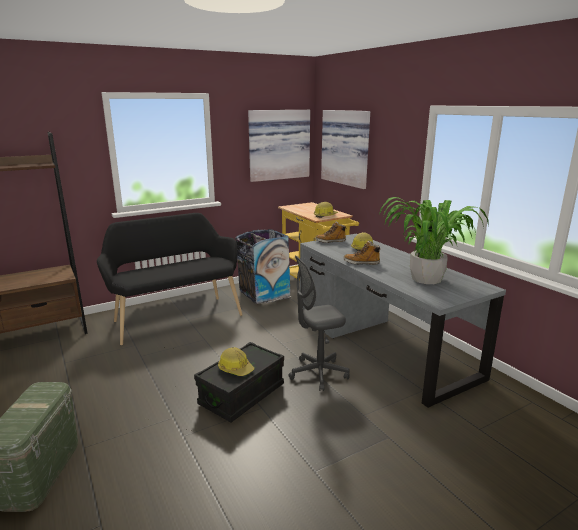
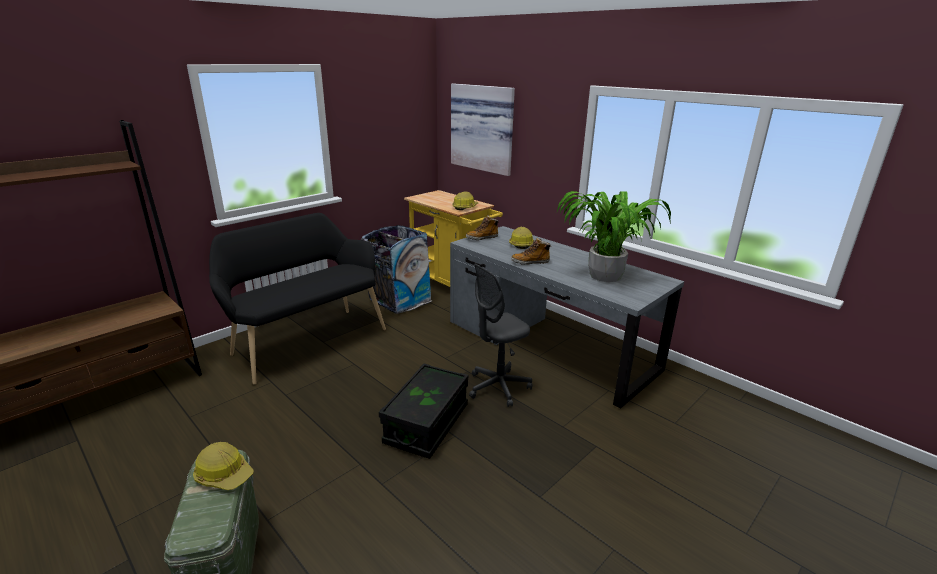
camera: 15 degrees left, 5 degrees up
(235, 368) = (422, 397): hard hat -> hard hat (224, 474)
(278, 145) = (400, 125): picture -> none

